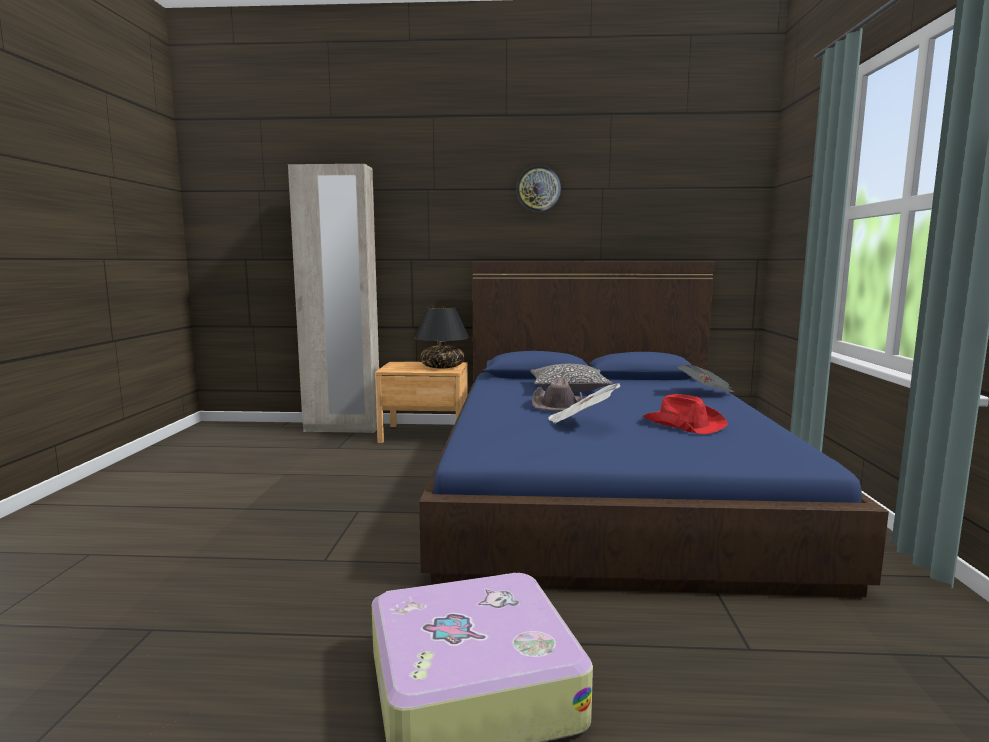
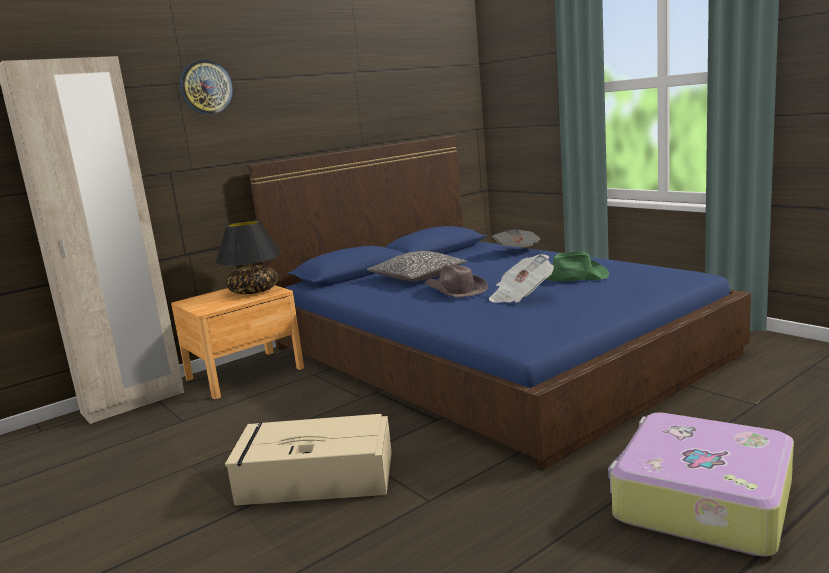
camera: 40 degrees left, 5 degrees up
(312, 511) = (314, 477): none -> beige storage box
(538, 189) = (297, 76): wall clock -> wall clock (206, 87)
(683, 424) = (572, 276): red hat -> green hat

